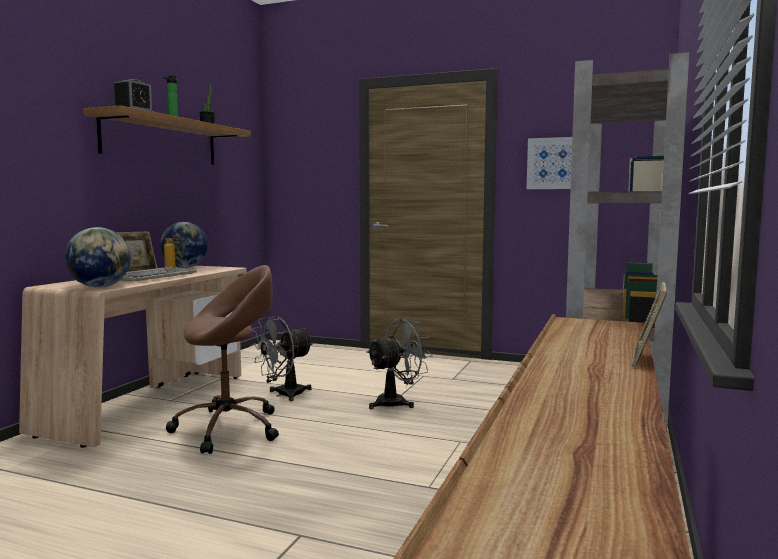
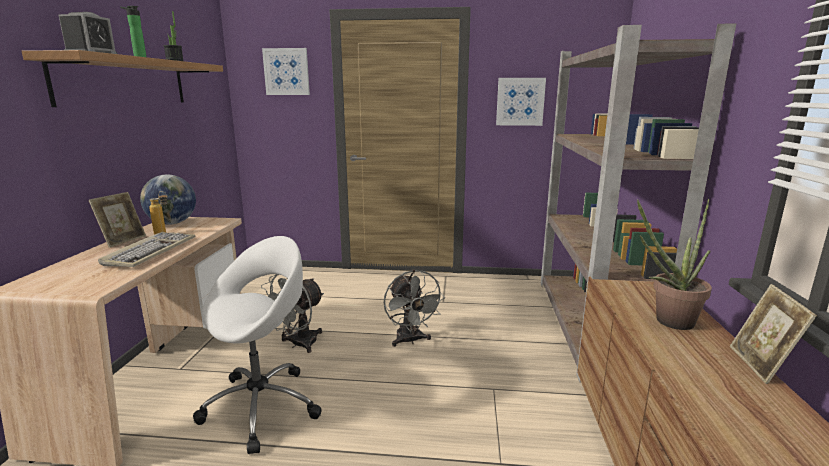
camera: 15 degrees left, 10 degrees up
(100, 287) = (92, 284): globe -> none
(230, 428) = (263, 405): brown office chair -> white office chair
(316, 140) = (286, 72): none -> picture
(397, 402) = (410, 340): grey fan -> grey fan turned 120 degrees clockwise
(592, 338) = (667, 322): none -> potted plant

